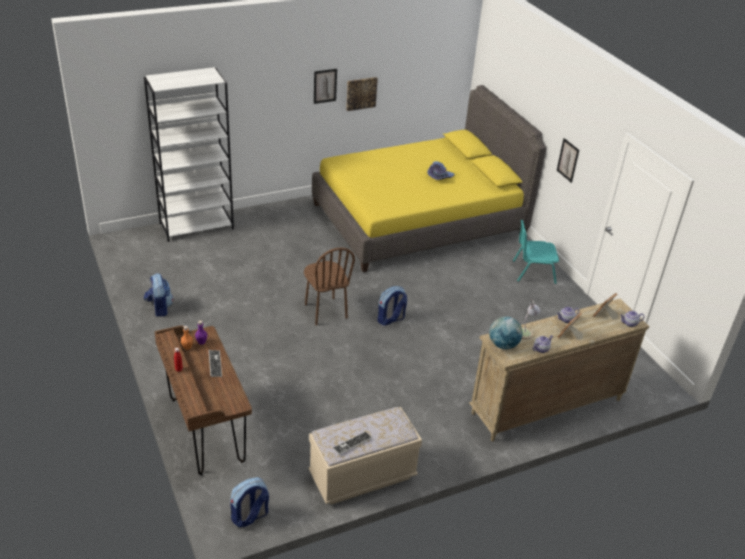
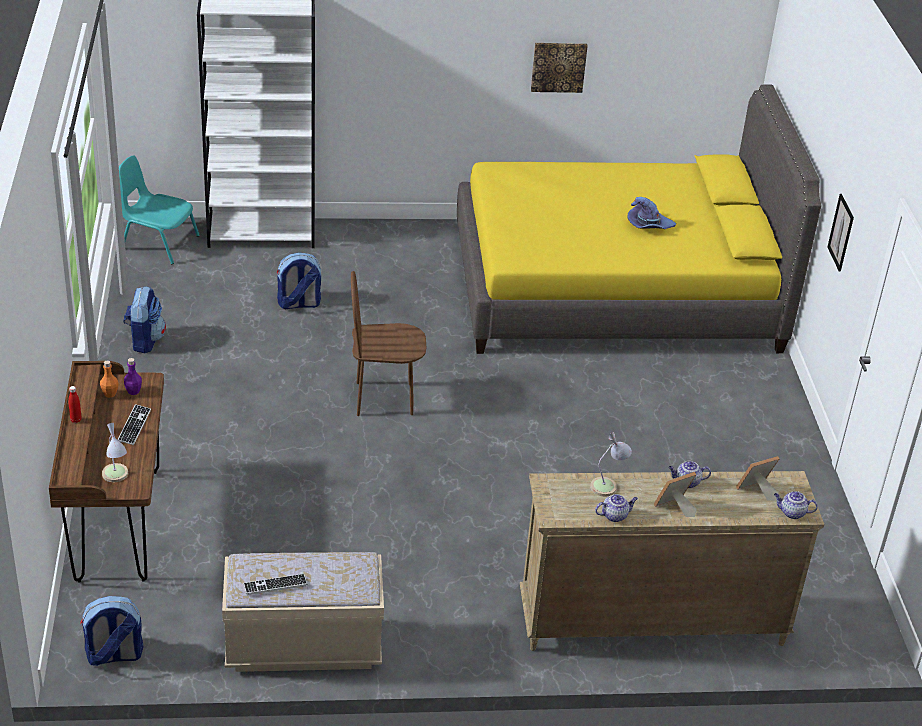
camera: 20 degrees right, 0 degrees up
(223, 400) = (116, 477): none -> table lamp
(325, 86) = (495, 45): picture -> none
(325, 311) = (384, 399): brown chair -> brown chair turned 90 degrees clockwise
(390, 319) = (478, 434): backpack -> backpack (298, 304)
(503, 345) = (557, 495): globe -> none
(533, 272) = (761, 412): turquoise chair -> turquoise chair (158, 243)

